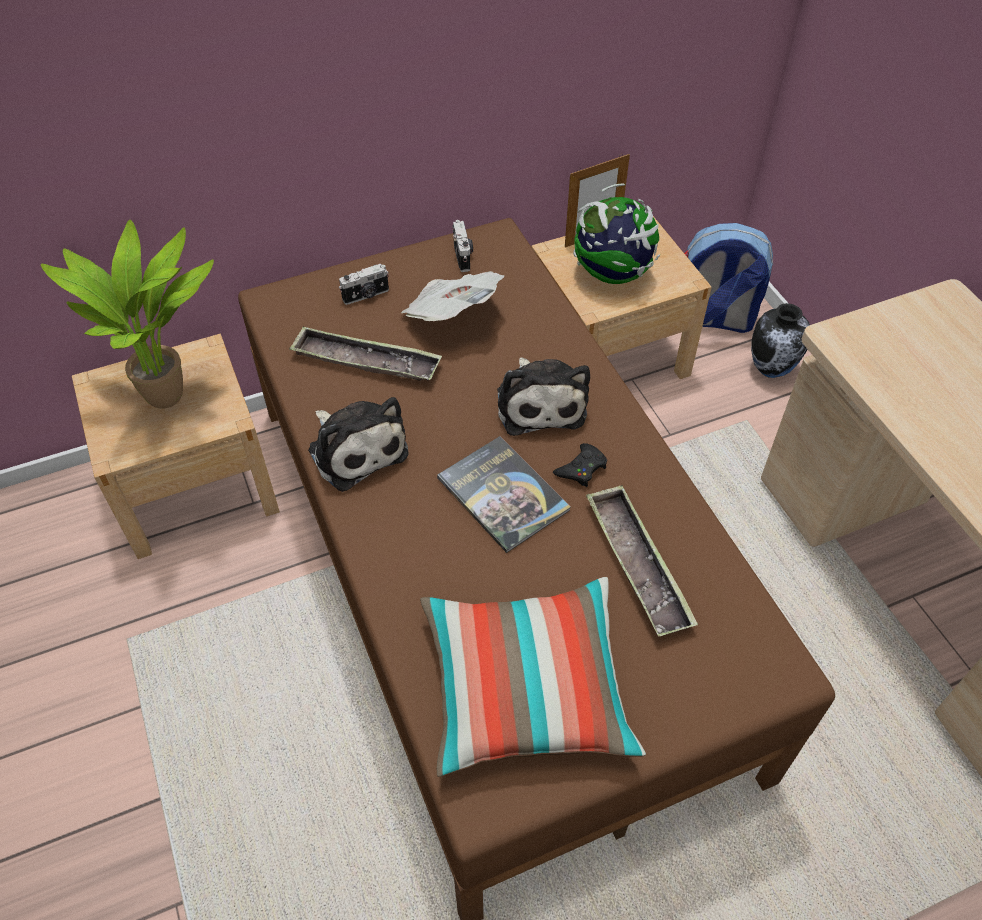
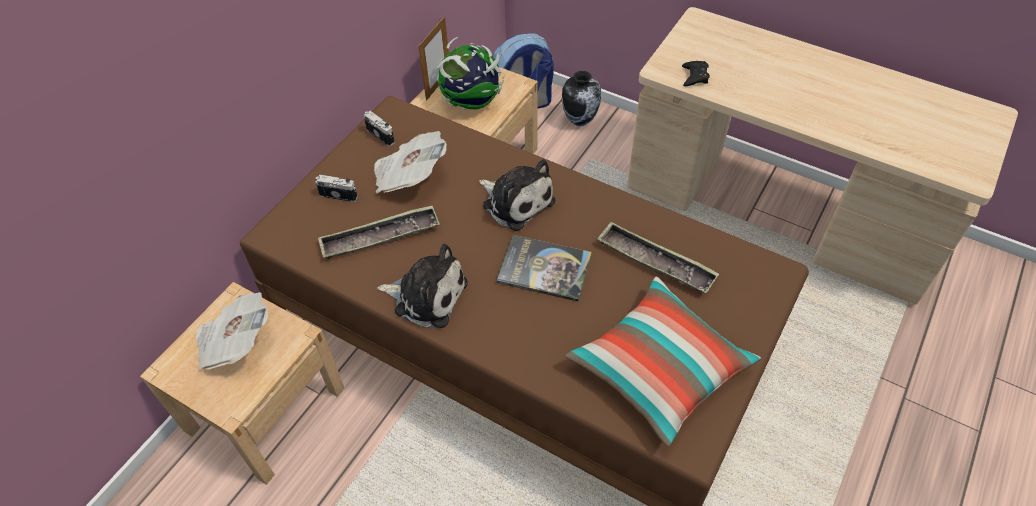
camera: 35 degrees left, 0 degrees up
(171, 393) = (235, 343): potted plant -> newspaper
(366, 295) = (339, 195): camera -> camera turned 105 degrees counterclockwise
(581, 468) = (576, 226): black game controller -> black game controller (695, 76)

